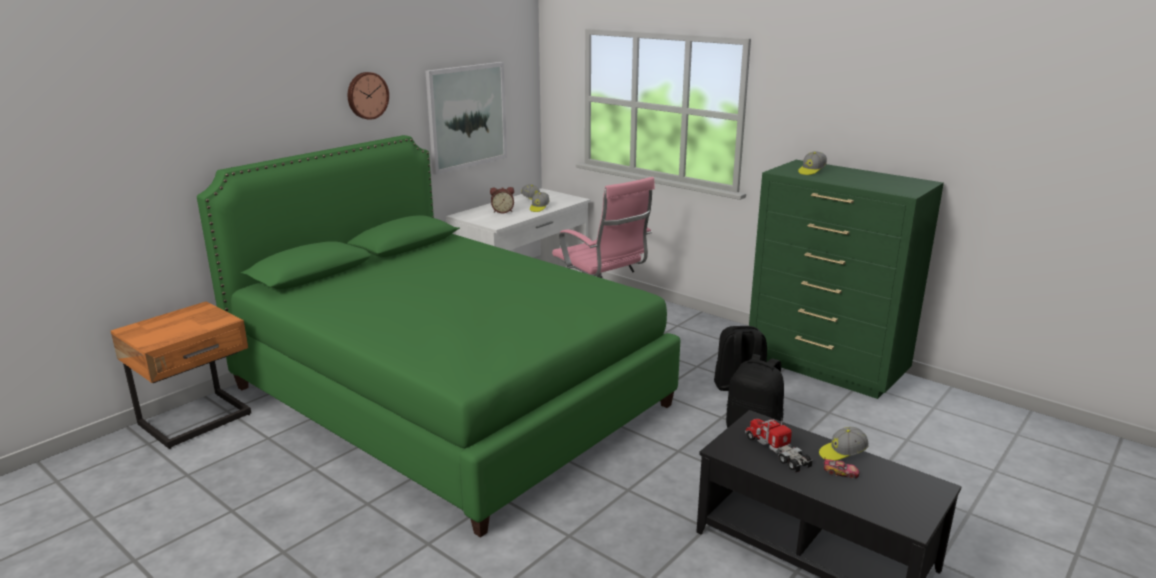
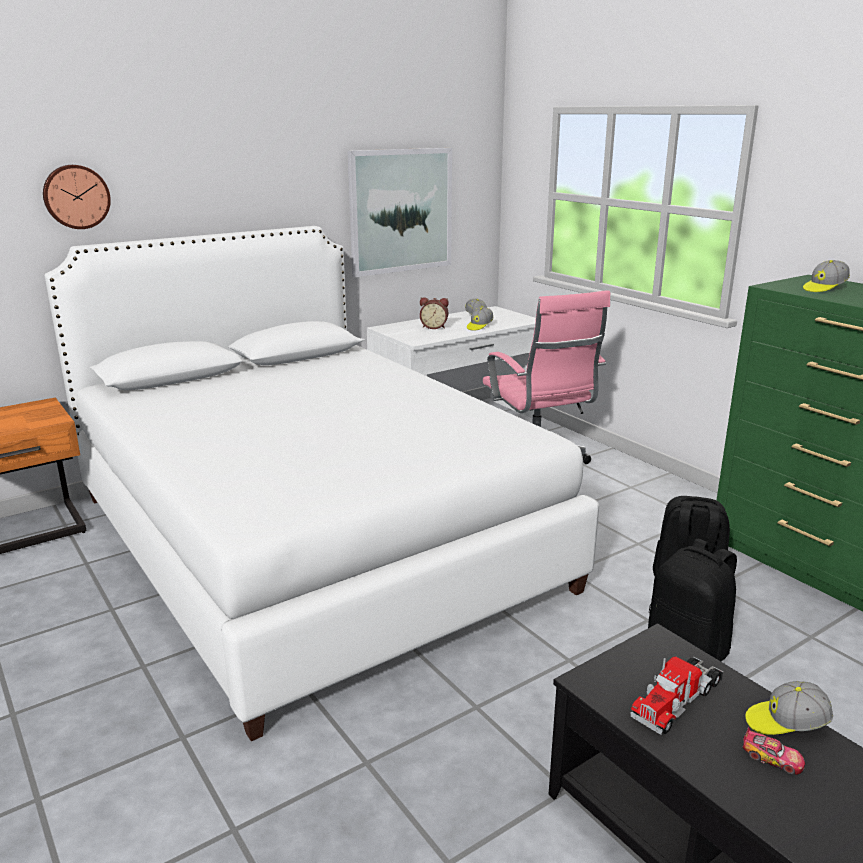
camera: 15 degrees right, 0 degrees up
(367, 95) = (269, 174): wall clock -> wall clock (76, 196)
(449, 396) = (310, 541): green bed -> white bed
(777, 451) = (677, 700): toy truck -> toy truck turned 120 degrees counterclockwise

